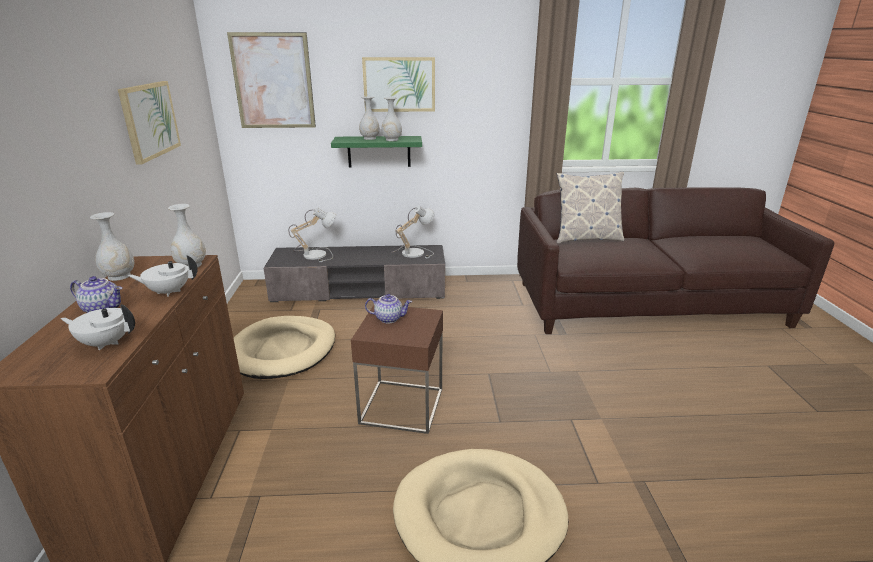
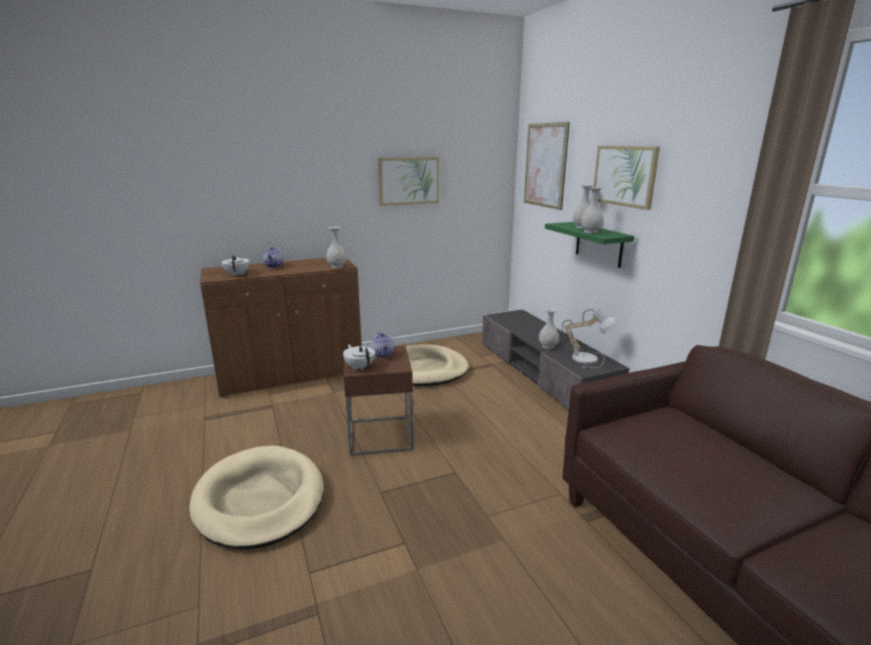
camera: 70 degrees right, 5 degrees down
(120, 276) = (315, 260): white vase -> white vase (548, 346)
(169, 292) = (298, 270): white teapot -> white teapot (359, 367)
(316, 254) = (528, 323): table lamp -> none
(586, 238) = (712, 431): pillow -> none

